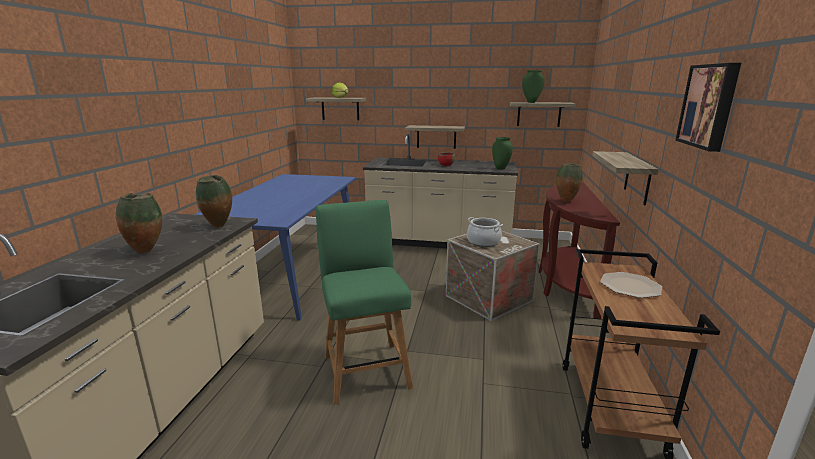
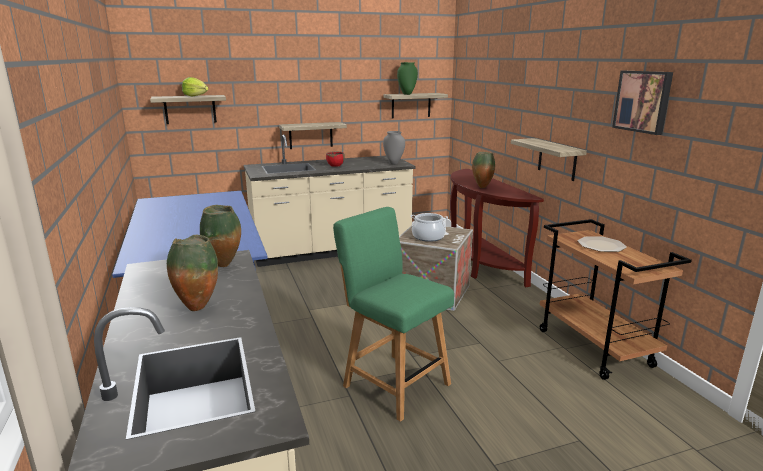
camera: 30 degrees left, 0 degrees up
(500, 168) = (393, 163): green vase -> grey vase

